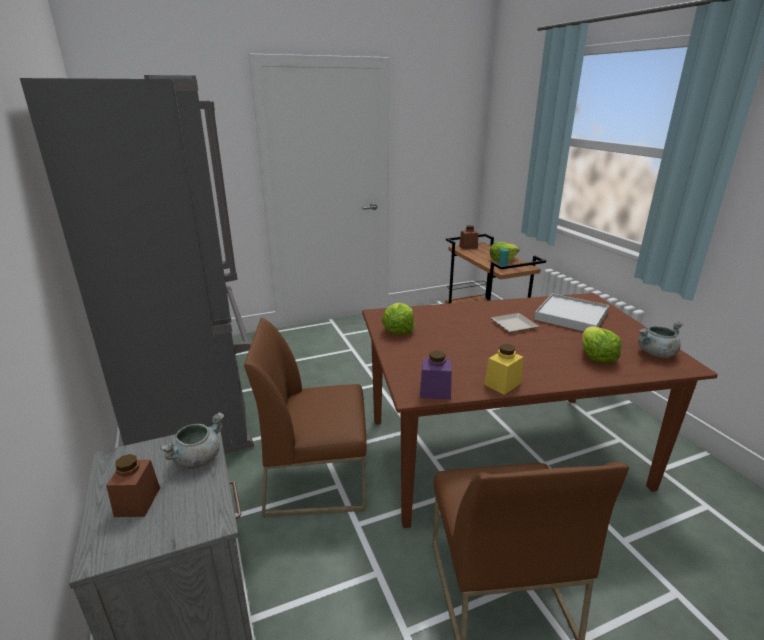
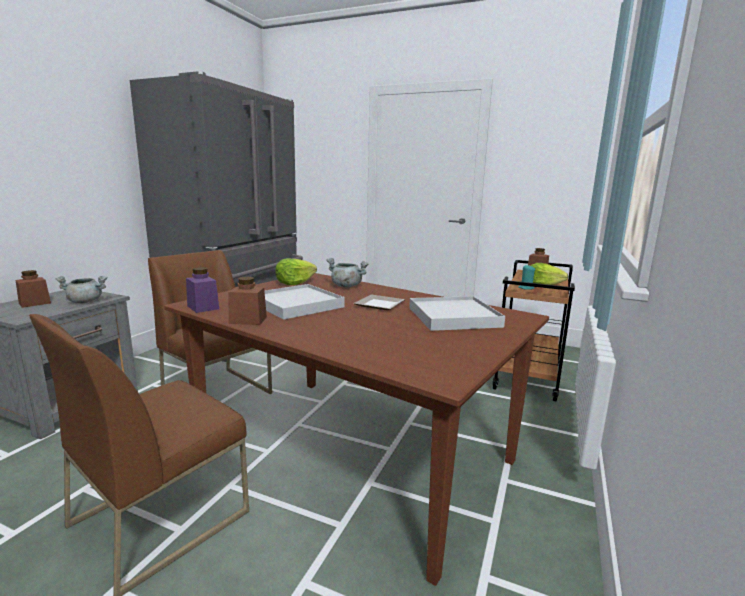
camera: 45 degrees right, 10 degrees down
(477, 352) = (297, 305): none -> white tray
(502, 384) = (248, 320): yellow jar -> brown jar
(596, 356) = (374, 338): lettuce -> none
(656, 353) = (442, 360): grey cooking pot -> grey cooking pot (346, 286)

